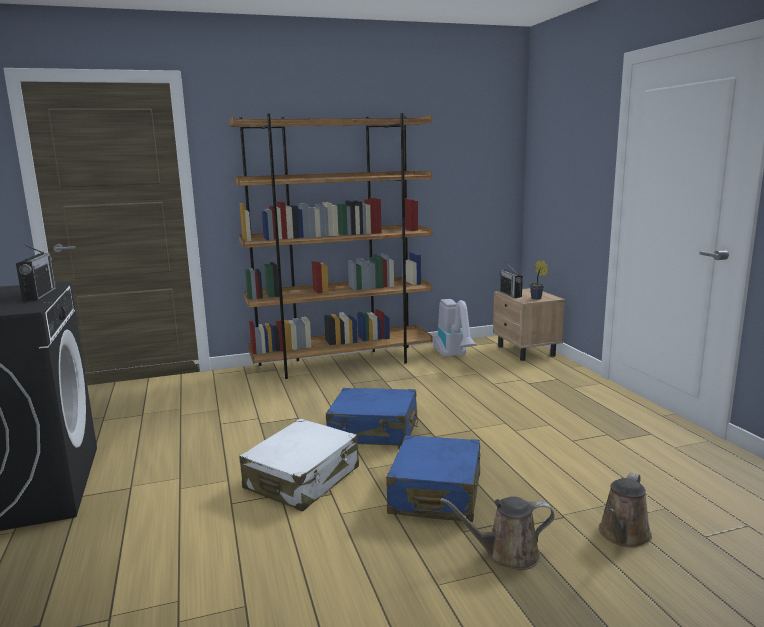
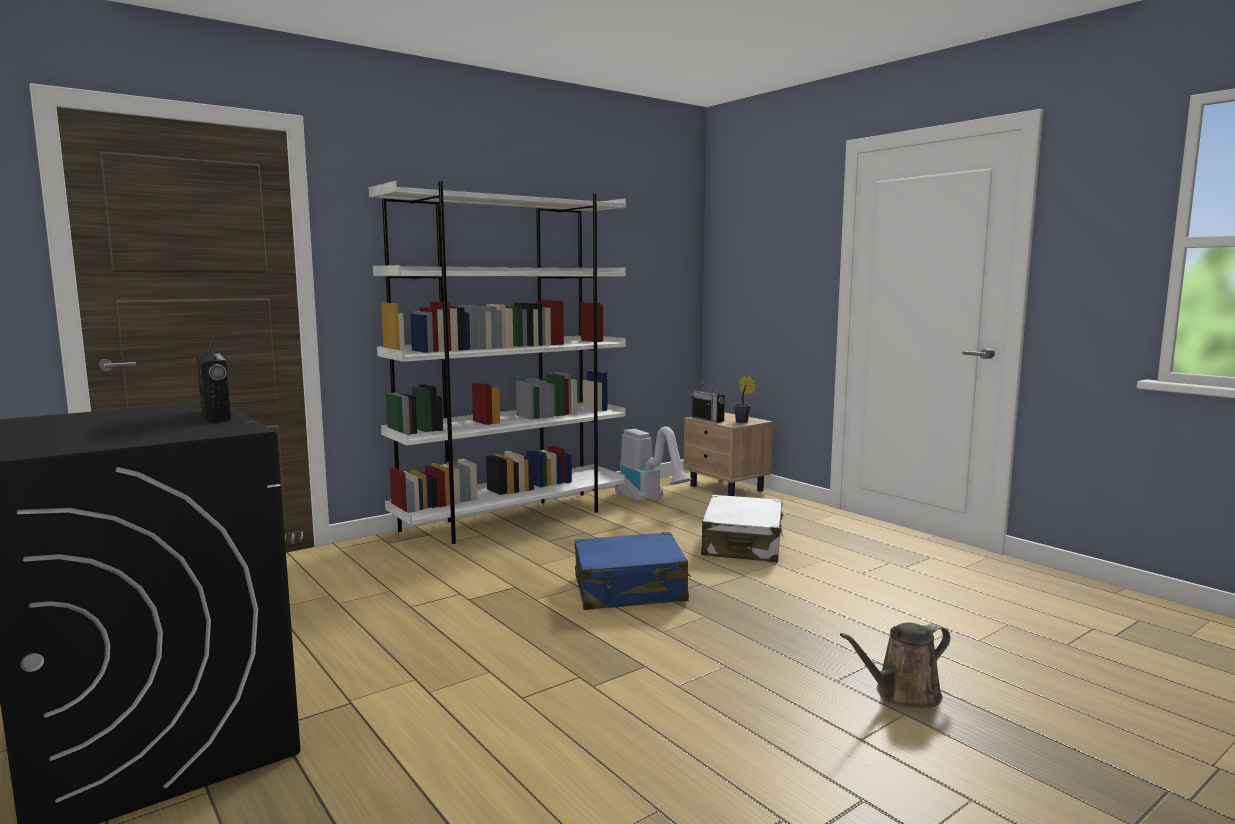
camera: 20 degrees left, 5 degrees down
(302, 478) = (590, 654): white suitcase -> white suitcase (742, 544)
(342, 362) = (513, 518): brown bookcase -> white bookcase
(436, 494) = (769, 647): blue suitcase -> none
(623, 535) = (996, 656): brown watering can -> none

